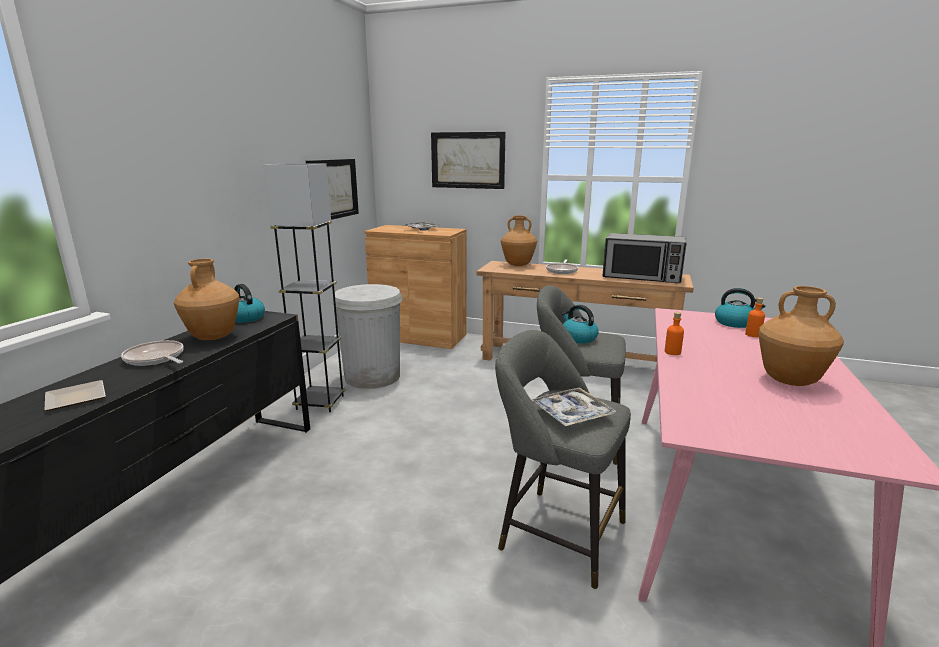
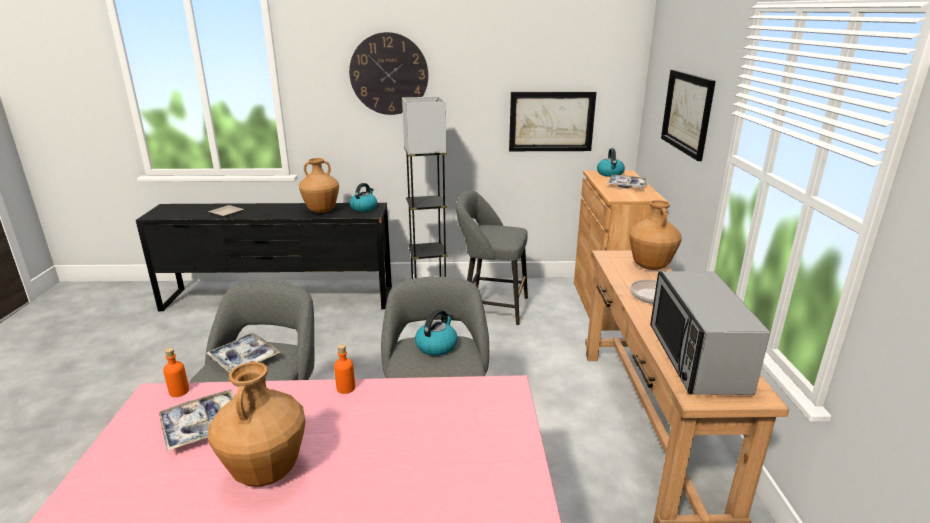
camera: 70 degrees right, 5 degrees up
(156, 358) = (282, 210): frying pan -> none
(203, 140) = (389, 74): none -> wall clock
(372, 377) = (491, 307): white trash can -> grey stool
(735, 323) = (492, 445): kettle -> kettle (610, 174)
(738, 404) = (203, 426): none -> tray
(753, 335) = (441, 458): orange bottle -> orange bottle (179, 391)

